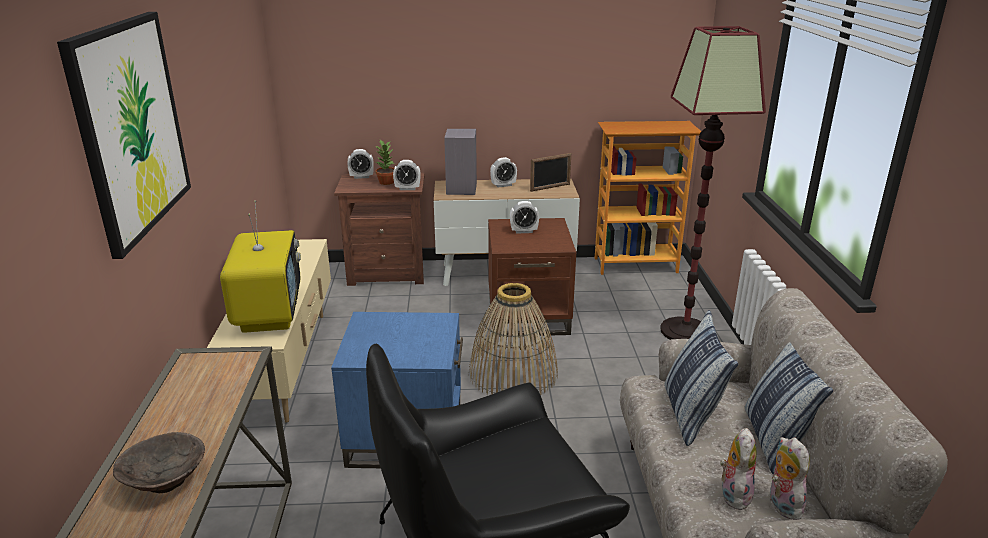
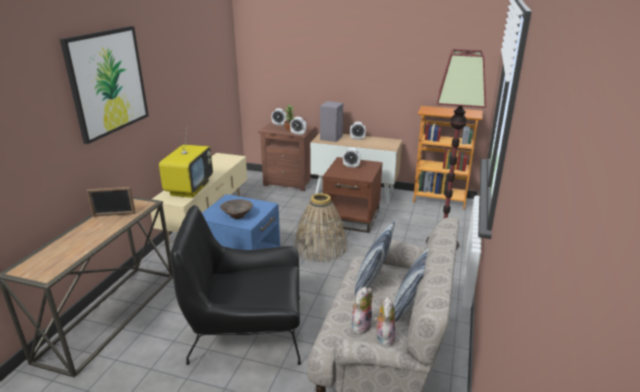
camera: 20 degrees right, 0 degrees up
(165, 482) = (74, 249): brown bowl -> brown bowl (237, 216)
(550, 187) = (384, 143): picture frame -> picture frame (114, 215)

